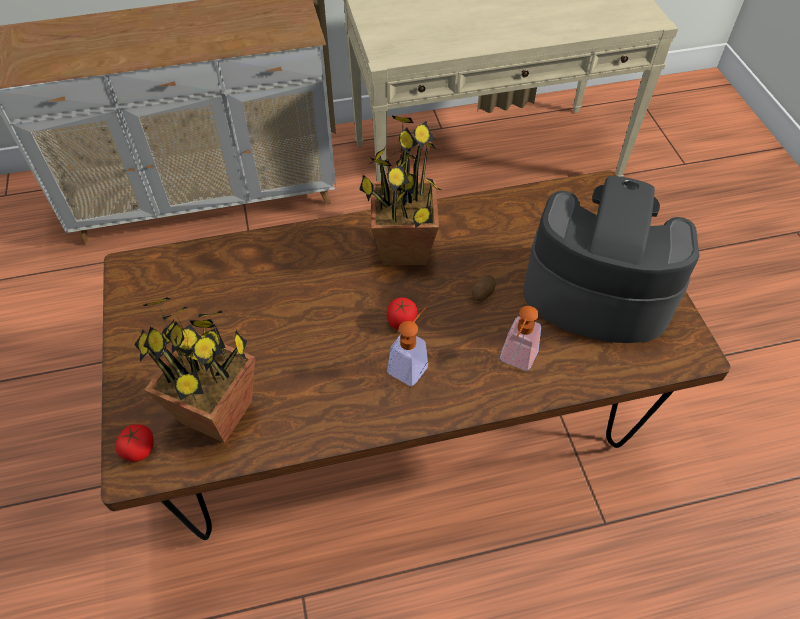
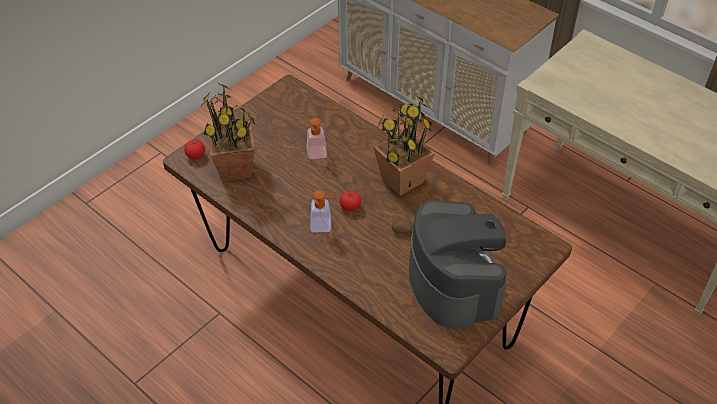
camera: 55 degrees right, 5 degrees down
(516, 361) = (367, 267): soap dispenser -> soap dispenser (312, 153)

